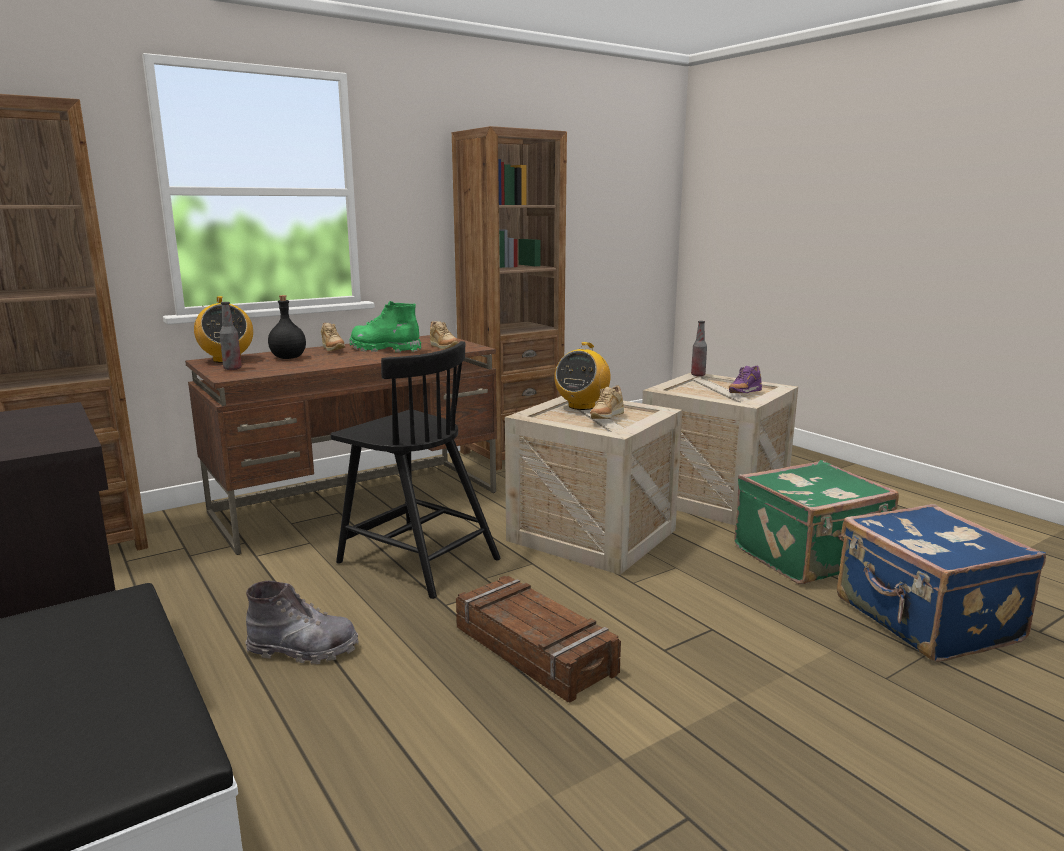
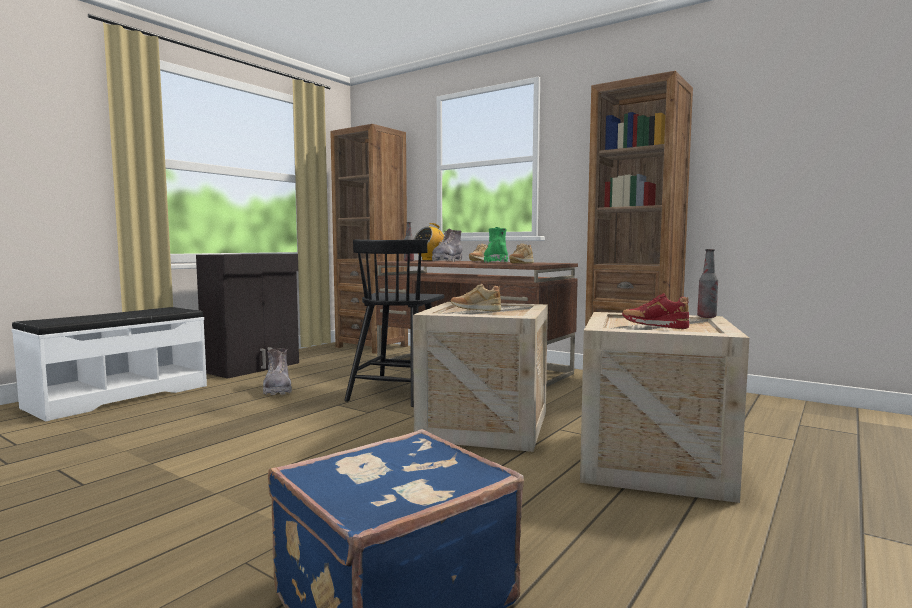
camera: 70 degrees right, 10 degrees down
(288, 358) = (447, 261): black bottle -> grey boot
(535, 649) = (285, 430): crate -> none
(581, 406) = (505, 307): radio -> none
(744, 393) = (654, 327): purple shoe -> red shoe
(810, 557) = (532, 520): green suitcase -> none

